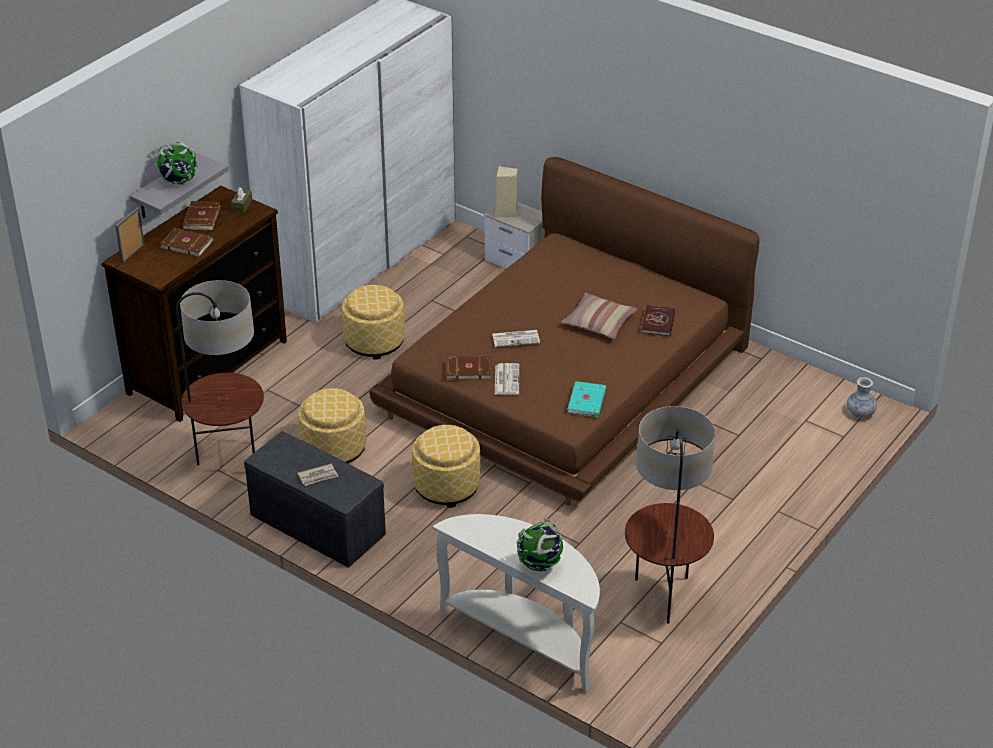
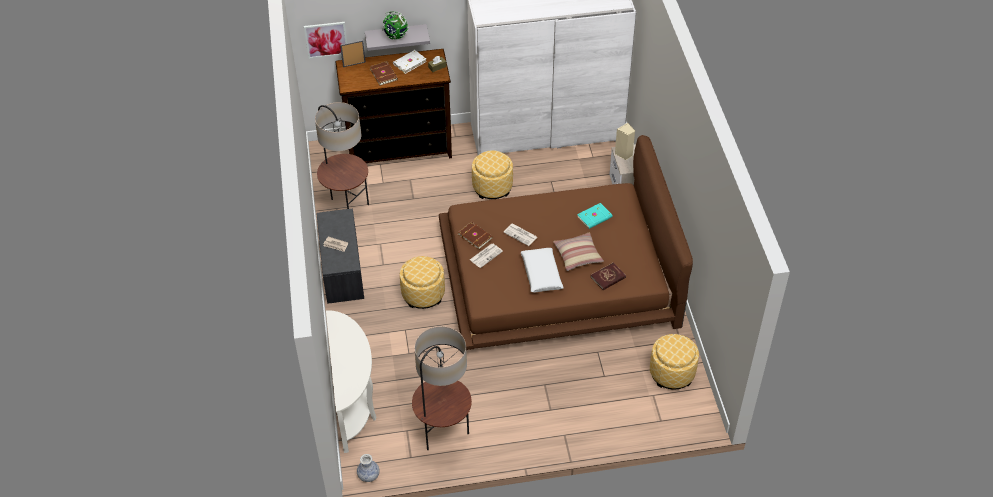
camera: 45 degrees right, 10 degrees up
(86, 231) = (326, 39): none -> picture
(200, 218) = (409, 62): brown book -> white book
(334, 448) = (399, 234): ottoman -> ottoman (672, 373)
(539, 564) = (344, 368): globe -> none
(587, 401) = (508, 297): turquoise book -> turquoise book (595, 217)
(588, 360) = (541, 274): none -> white pillow
(860, 413) = (690, 414): vase -> vase (368, 475)

